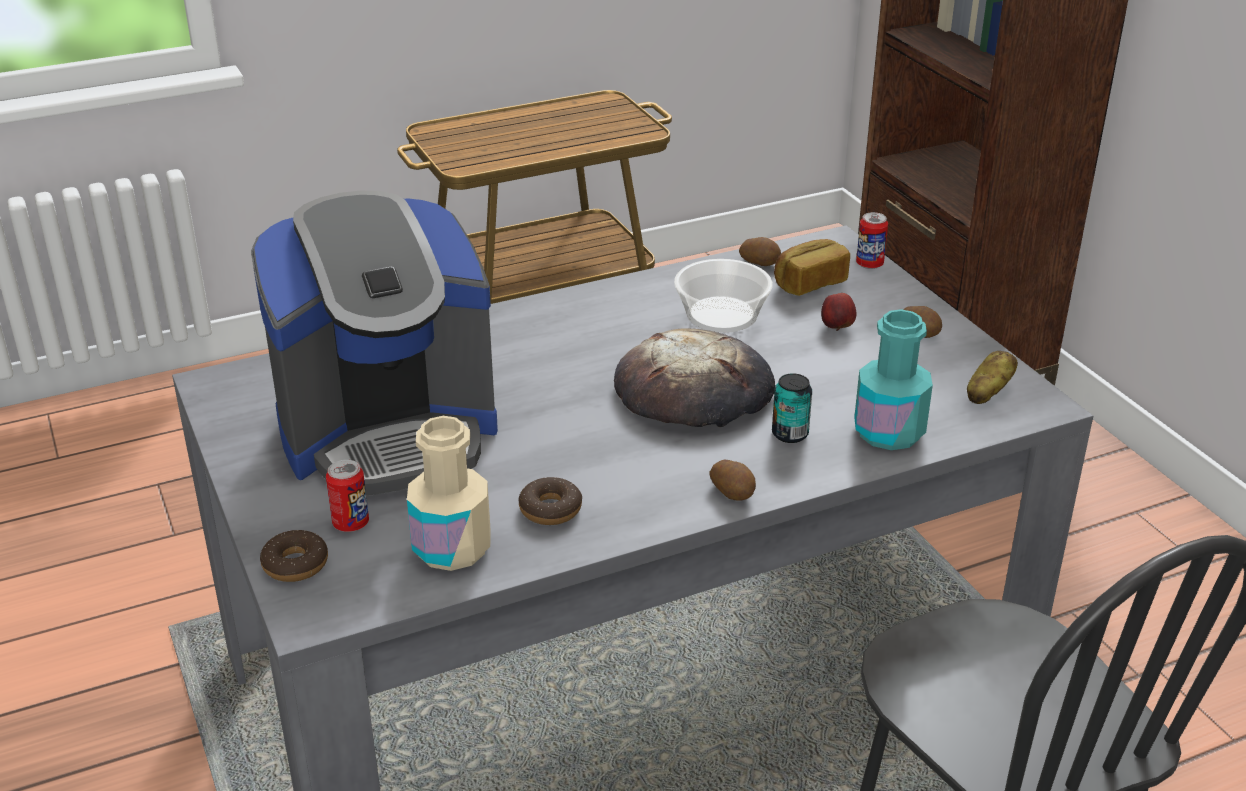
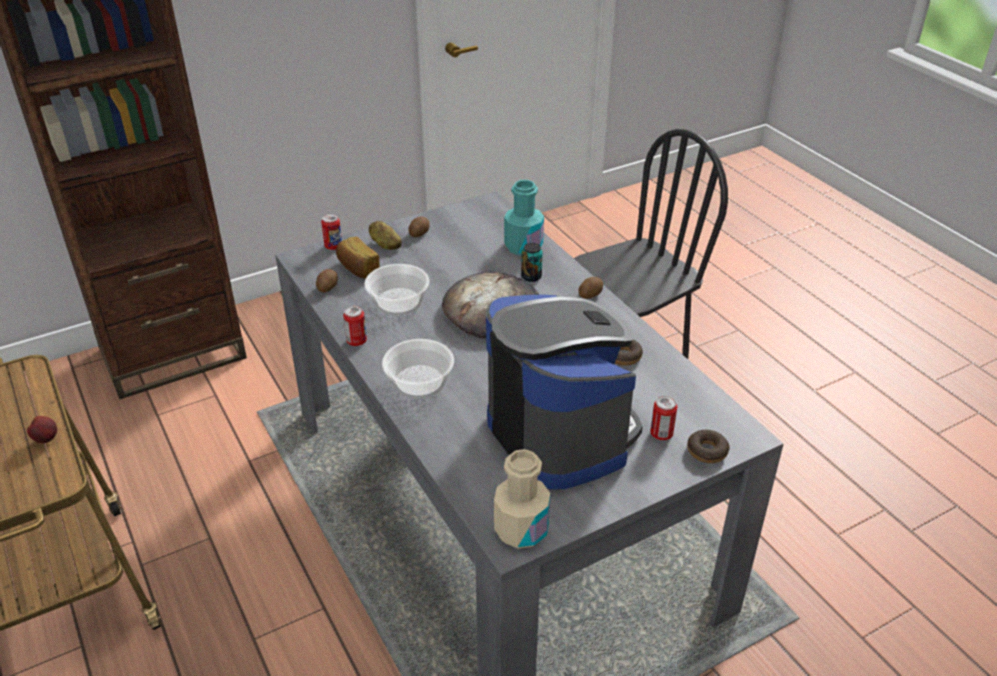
camera: 95 degrees left, 5 degrees up
(452, 548) = (670, 389): beige bottle -> beige bottle (521, 530)
(531, 328) = (418, 382): none -> bowl
(629, 285) = (356, 341): none -> can
(837, 327) = (413, 260): apple -> apple (47, 439)
(987, 393) = (481, 216): potato -> potato (385, 245)

